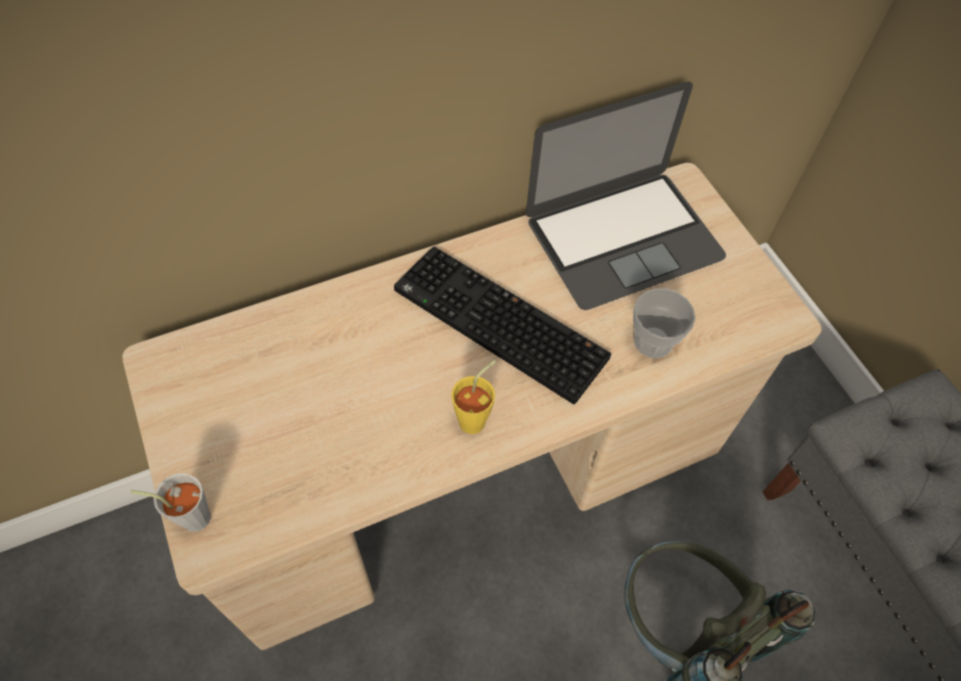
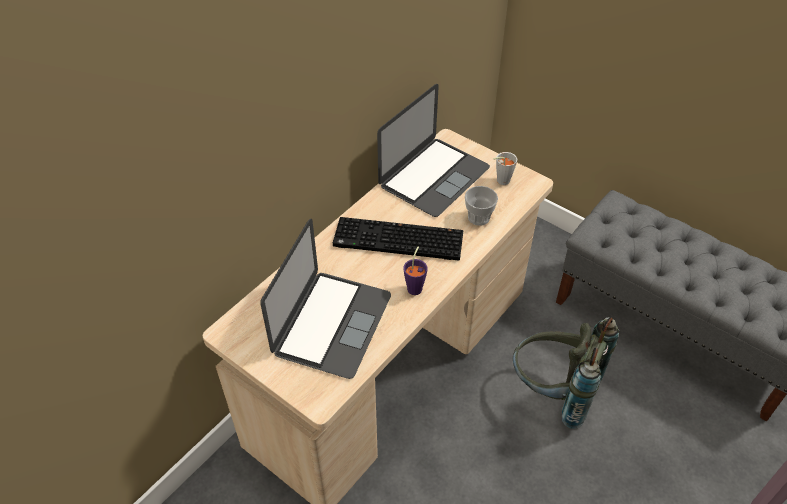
camera: 25 degrees left, 10 degrees down
(189, 517) = (300, 393): grey cup -> grey cup (500, 181)
(311, 421) = (332, 323): none -> laptop
(477, 418) = (416, 286): yellow cup -> purple cup

